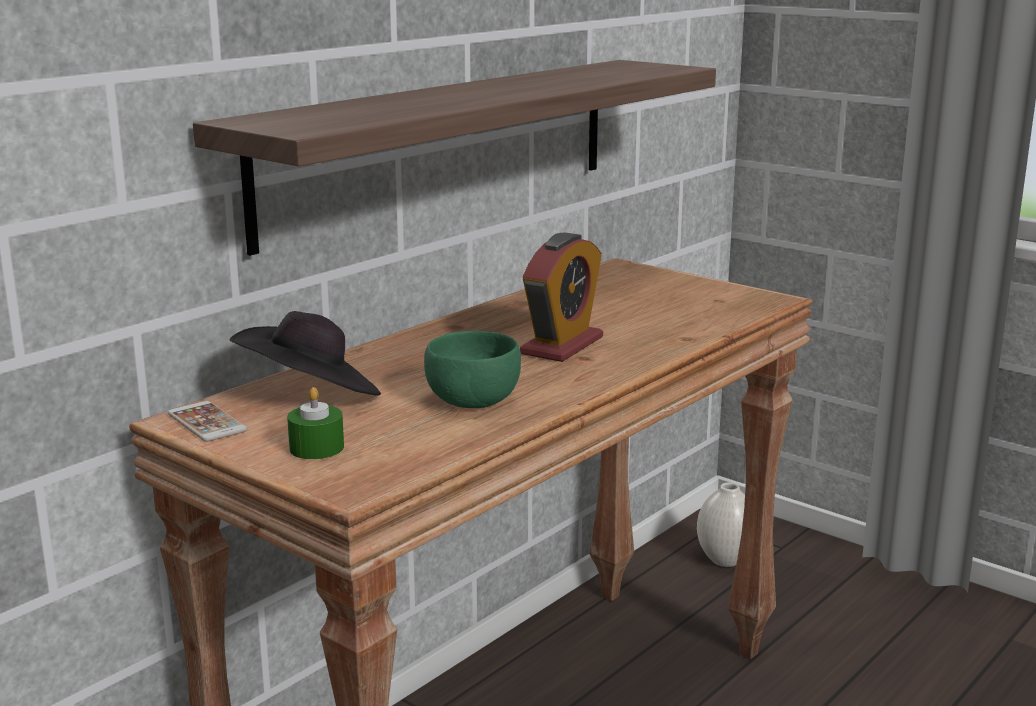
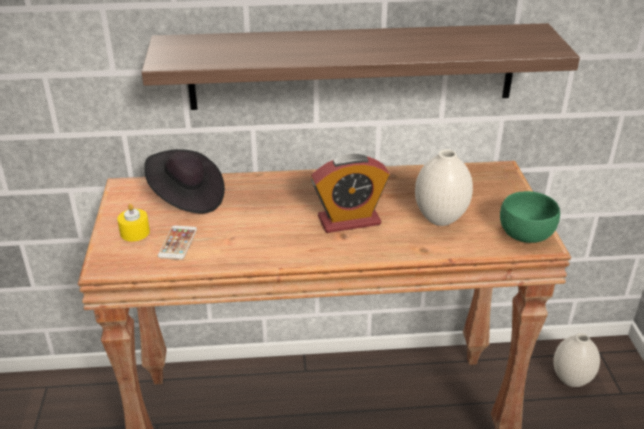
camera: 45 degrees right, 15 degrees up
(207, 422) = (127, 193): phone -> phone (177, 243)
(316, 448) = (135, 232): green candle -> yellow candle
(472, 400) = (239, 238): green bowl -> green bowl (525, 234)
(647, 314) = (440, 218): none -> white vase

